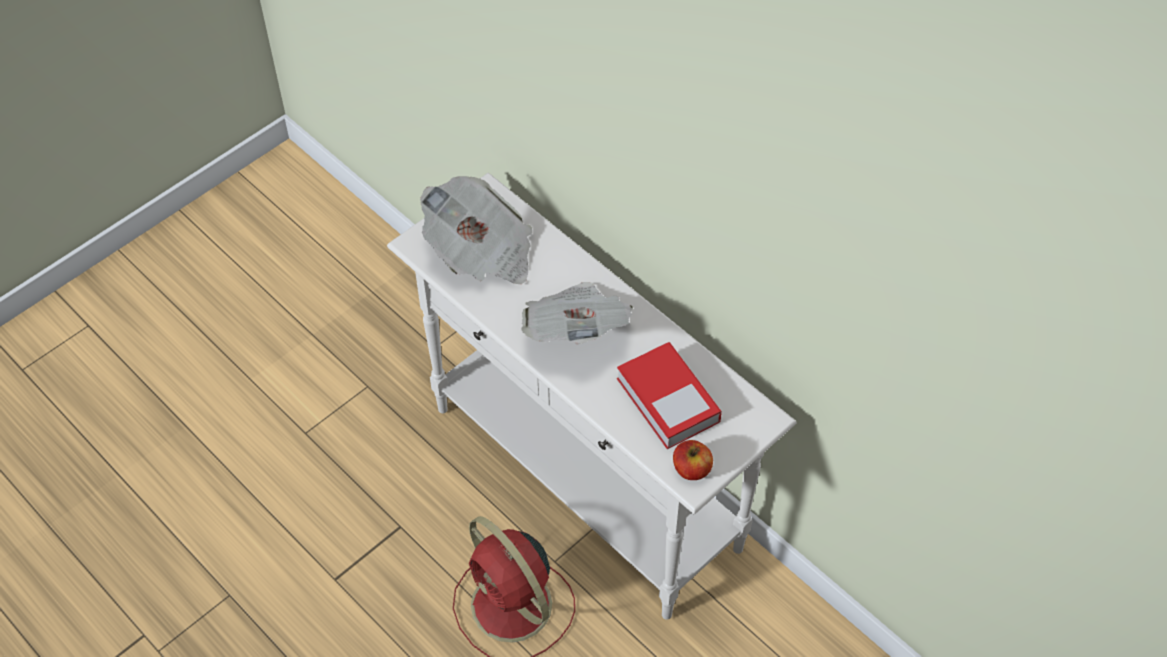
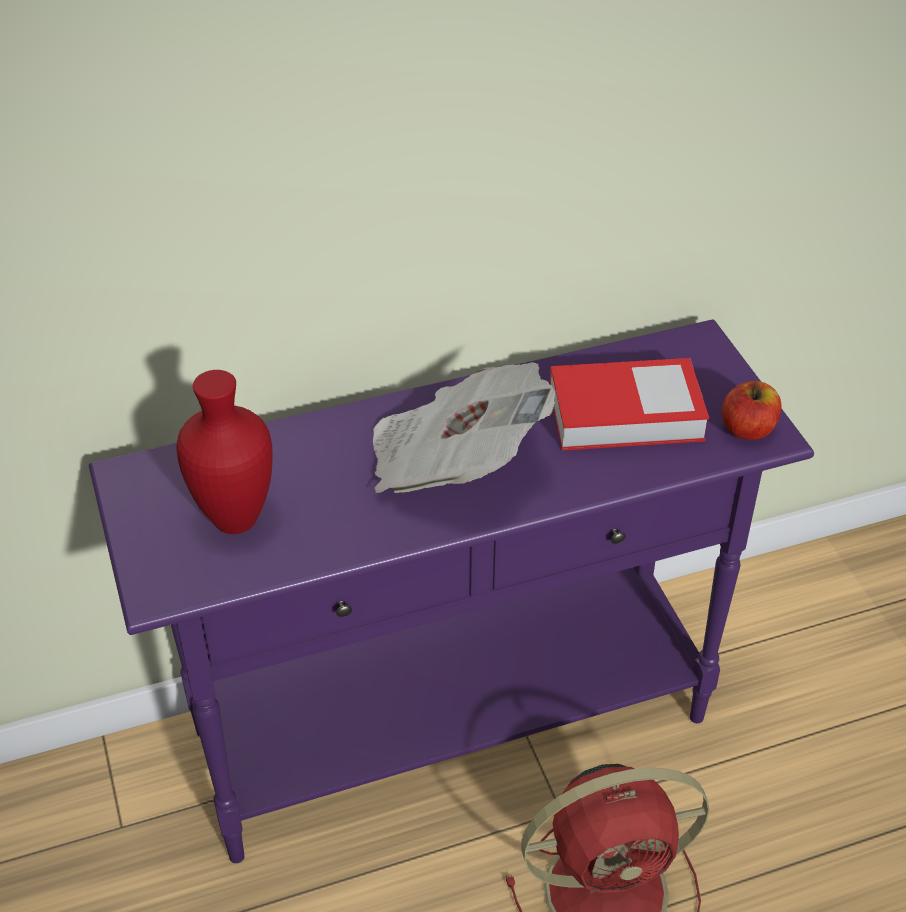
camera: 65 degrees left, 10 degrees down
(481, 252) = (237, 518): newspaper -> red vase
(586, 479) = (454, 726): white console table -> purple console table

